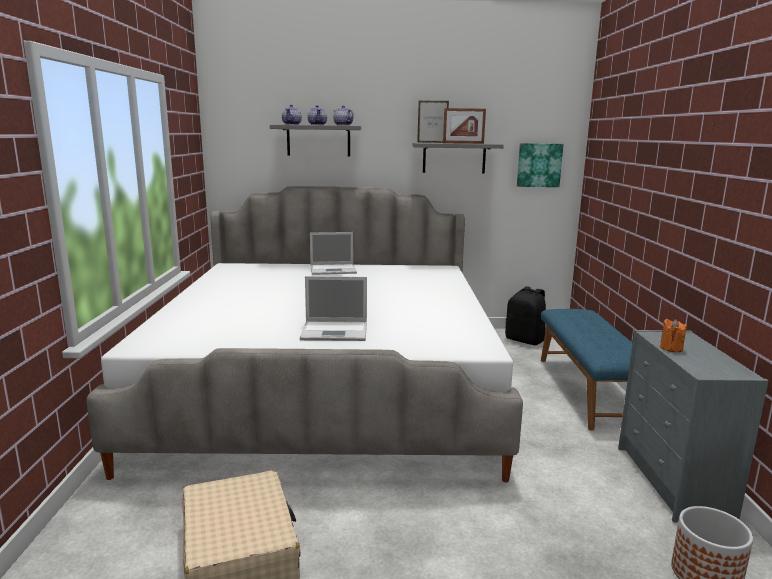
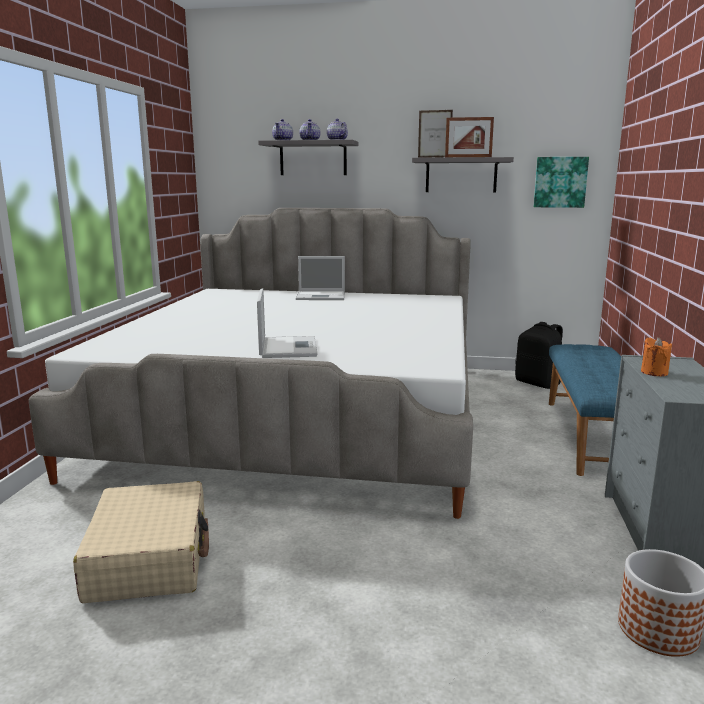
camera: 10 degrees right, 0 degrees up
(336, 331) = (287, 347): laptop -> laptop turned 105 degrees counterclockwise

